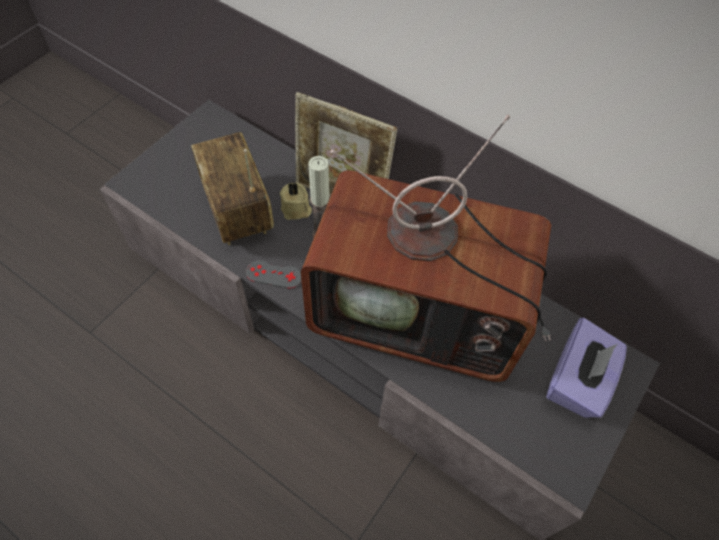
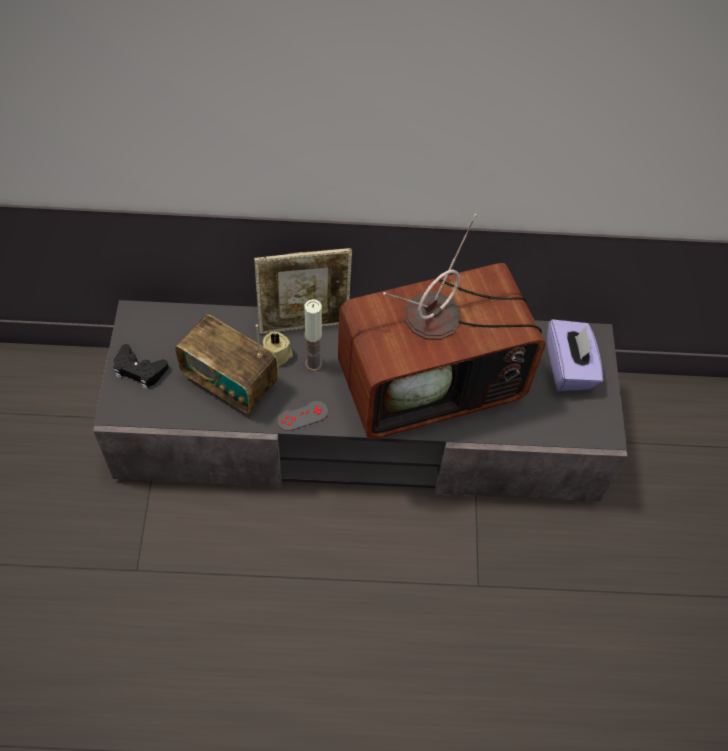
camera: 35 degrees left, 0 degrees up
(175, 161) = (139, 370): none -> black game controller

